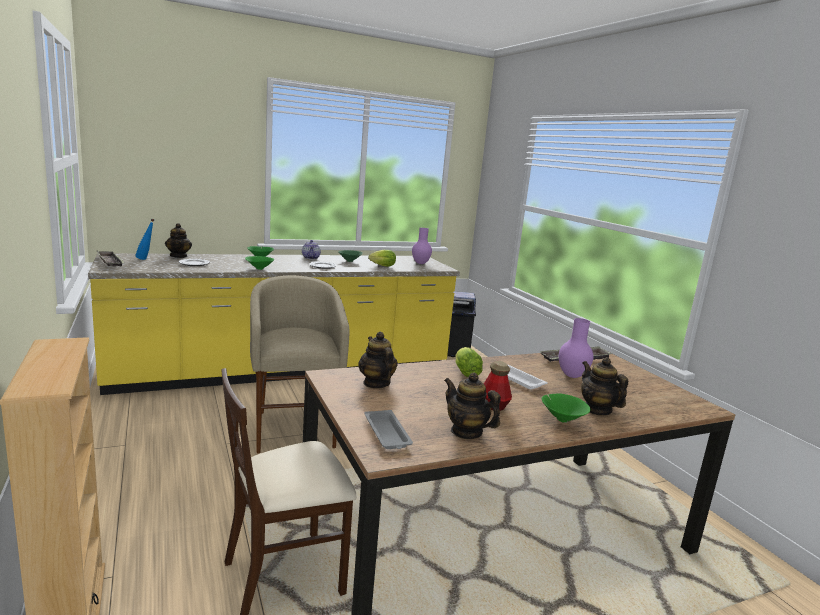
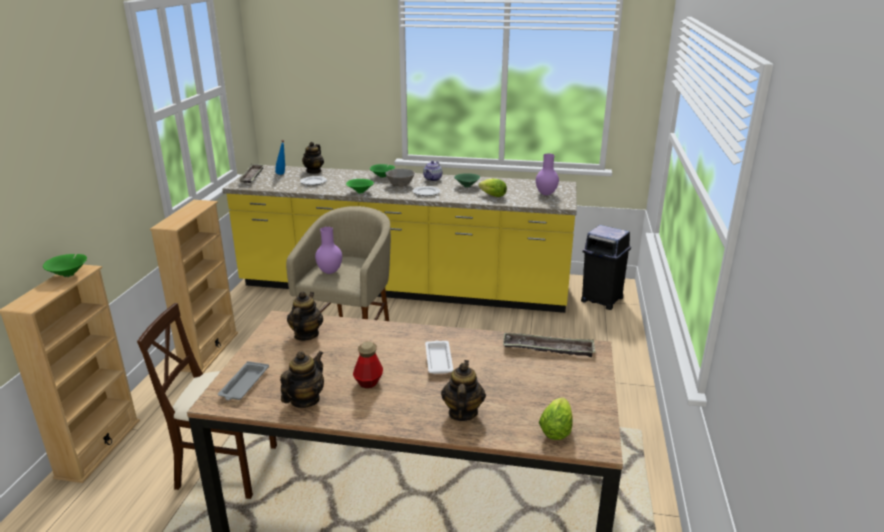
camera: 35 degrees right, 10 degrees up
(124, 467) = (209, 351): none -> beige bookcase
(289, 262) = (400, 185): none -> grey bowl
(465, 372) = (400, 340): lettuce -> lettuce (556, 428)
(466, 432) = (305, 400): teapot -> teapot turned 45 degrees clockwise
(561, 419) = (407, 412): green bowl -> green bowl (69, 274)
(572, 375) = (506, 368): purple vase -> purple vase (330, 272)

